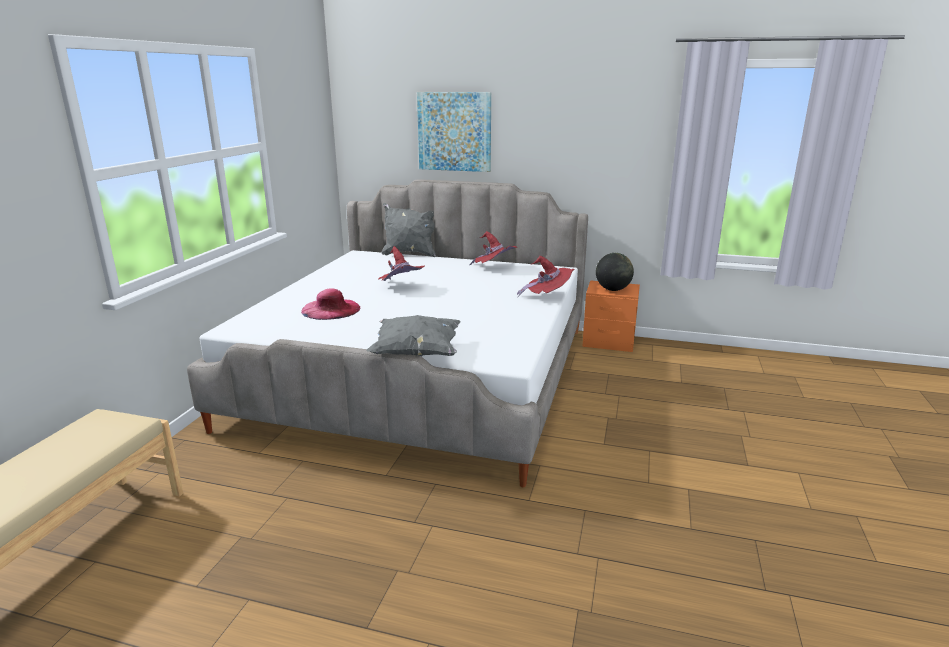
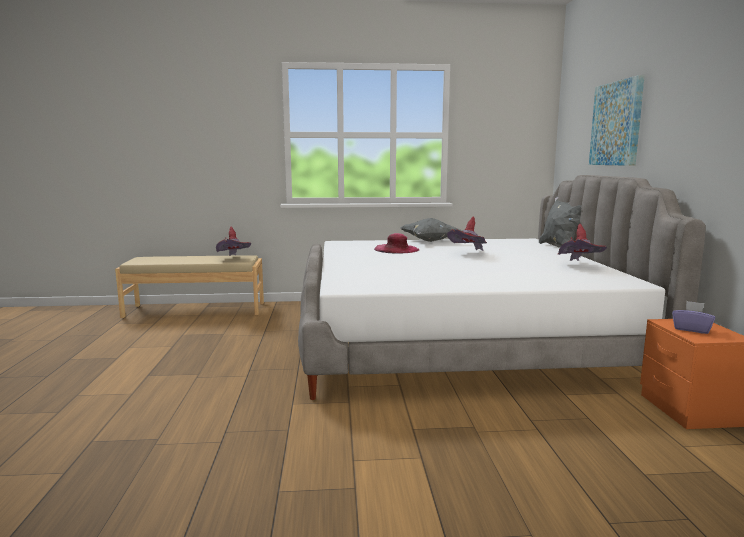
camera: 70 degrees right, 10 degrees down
(416, 353) = (337, 269): grey pillow -> grey pillow (429, 241)
(548, 296) = (529, 285): red hat -> red hat (233, 259)
(613, 290) = (691, 329): globe -> purple tissue box

